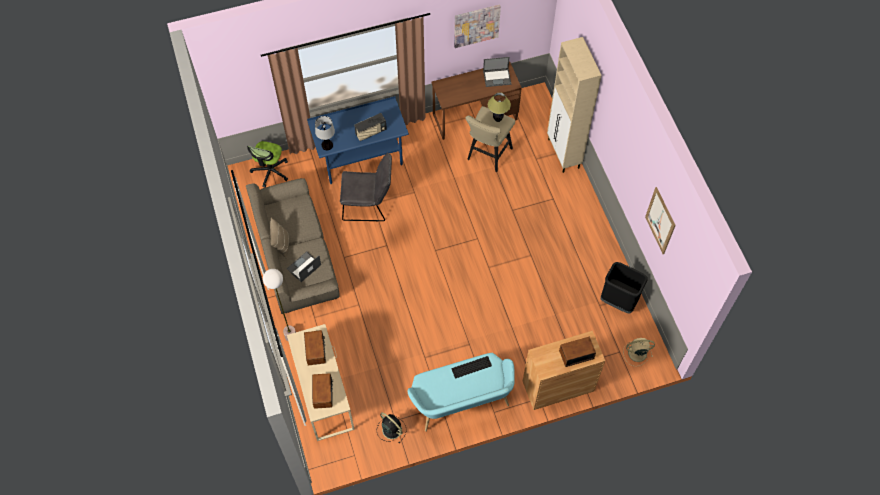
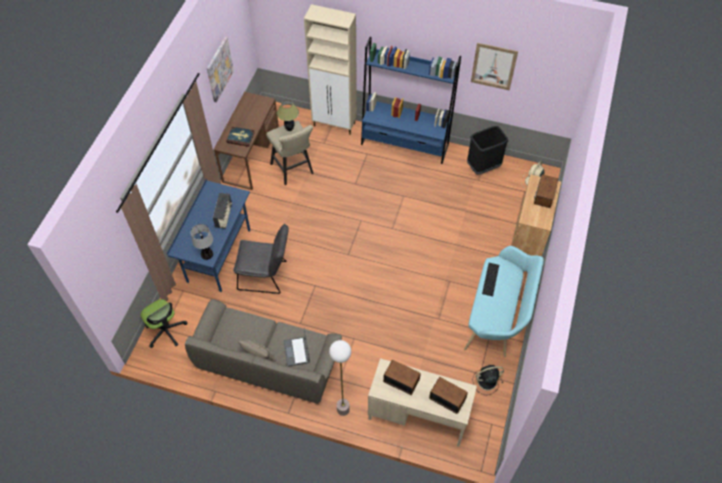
camera: 55 degrees left, 5 degrees down
(368, 205) = (266, 276): grey chair -> grey chair turned 60 degrees clockwise
(459, 91) = (240, 137): none -> book
(497, 77) = (251, 107): laptop -> none
(589, 222) = (405, 144): none -> blue bookcase

